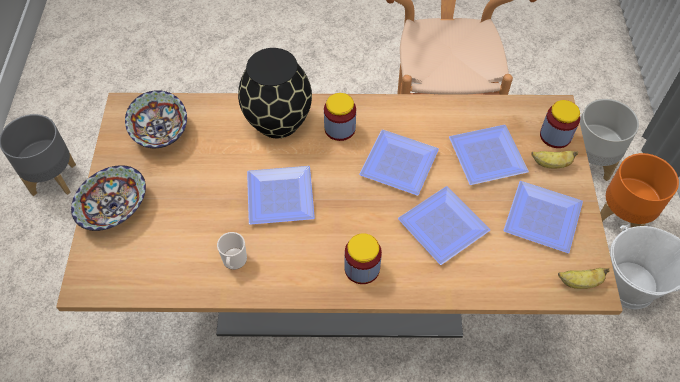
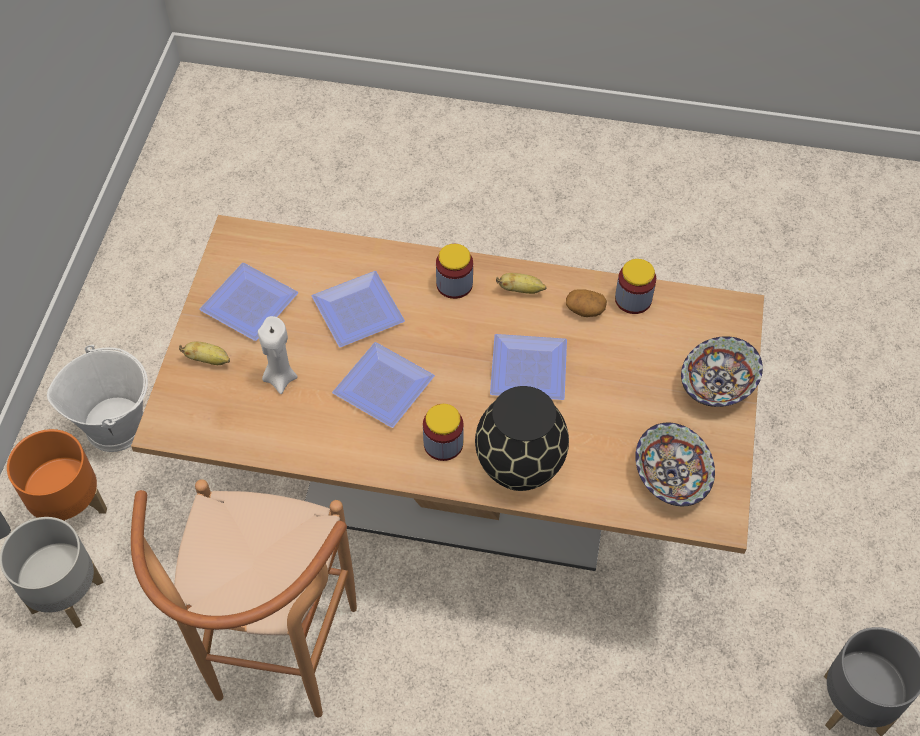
camera: 170 degrees left, 0 degrees up
(234, 261) = (584, 309): mug -> potato
(486, 159) = (280, 378): plate -> white candle
(555, 136) = (184, 393): jar -> jar (633, 299)
(579, 282) = (245, 241): banana -> banana (521, 290)

